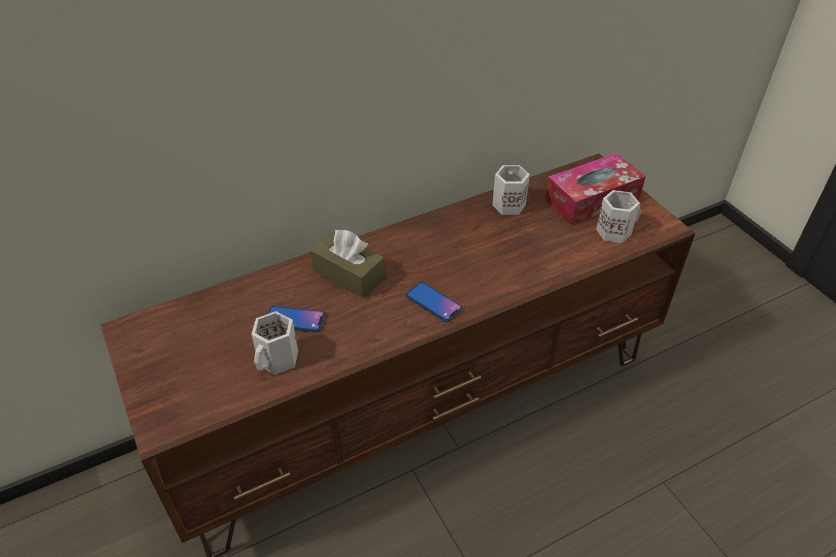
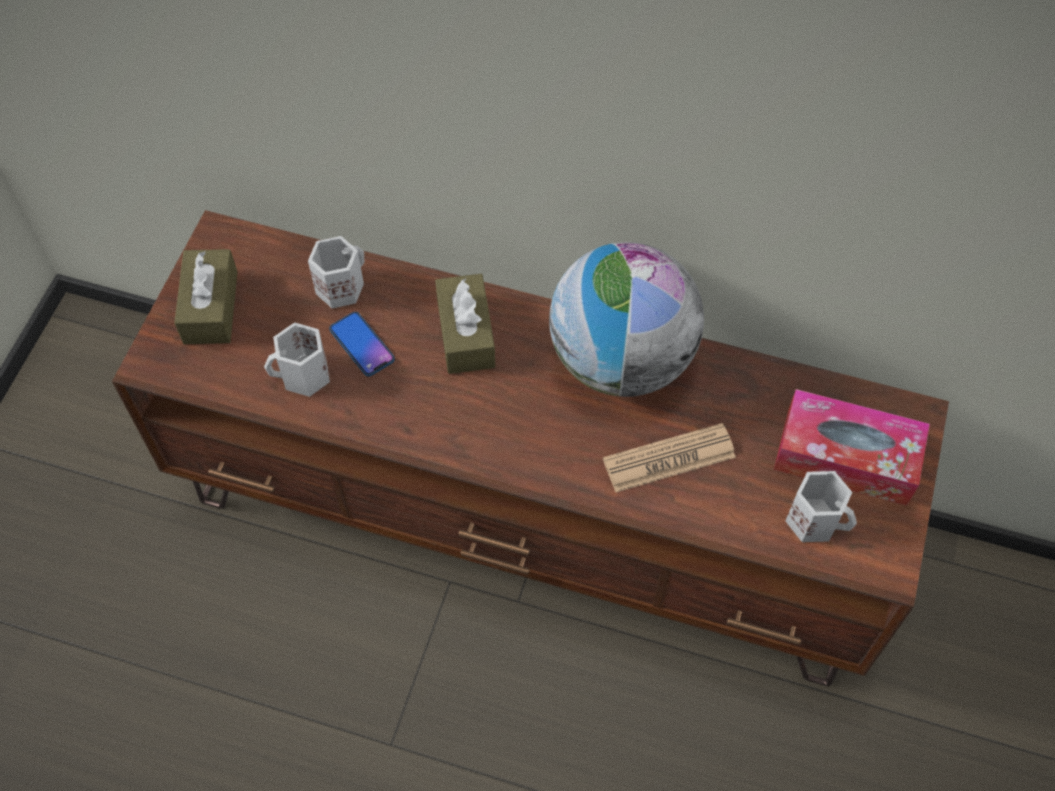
camera: 45 degrees right, 15 degrees up
(168, 369) = (210, 307): none -> brown tissue box
(433, 302) = (507, 437): phone -> none
(443, 231) = (620, 360): none -> globe
(507, 204) = (735, 382): white mug -> white mug (340, 286)
(522, 254) = (669, 458): none -> newspaper

